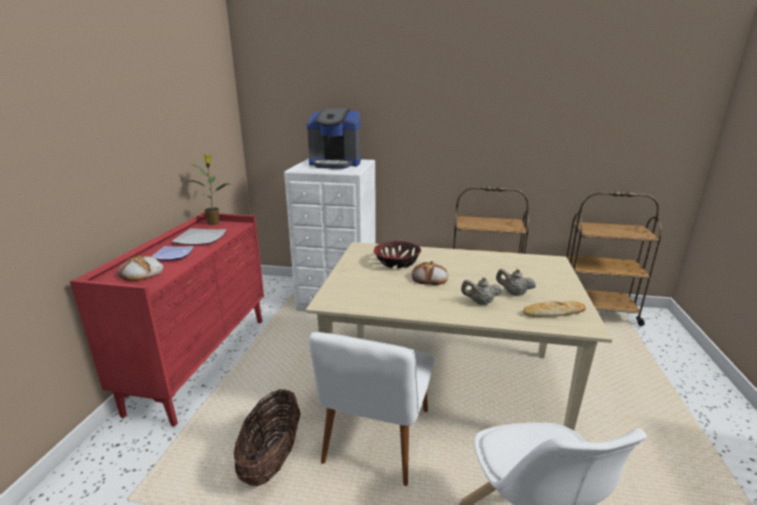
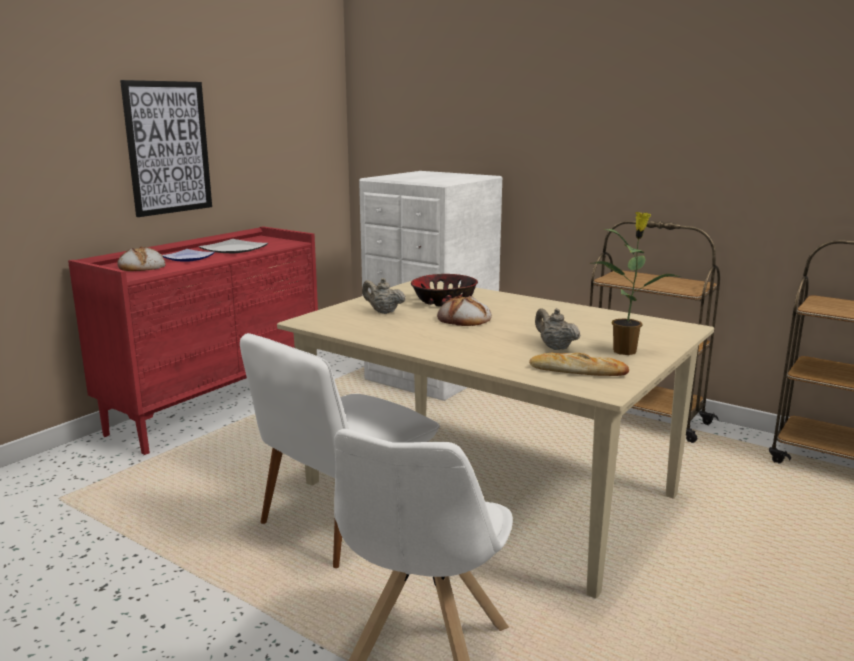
camera: 25 degrees right, 5 degrees down
(131, 162) = (168, 148): none -> picture
(214, 223) = (268, 239): potted plant -> potted plant (625, 351)
(272, 458) = (214, 505): basket -> none
(335, 164) = (437, 176): coffee machine -> none
(480, 302) = (492, 348): beige teapot -> beige teapot (383, 312)

